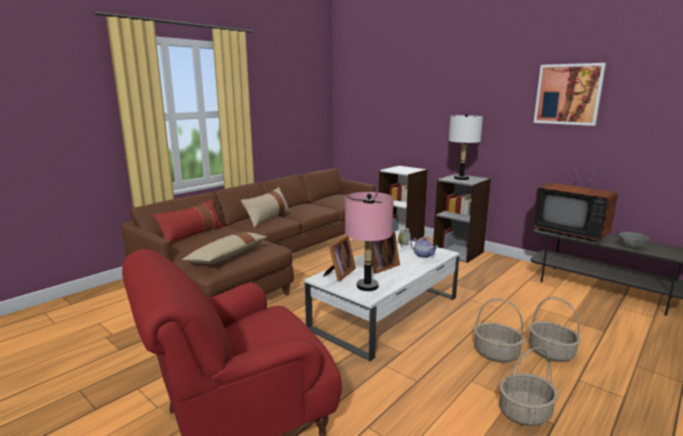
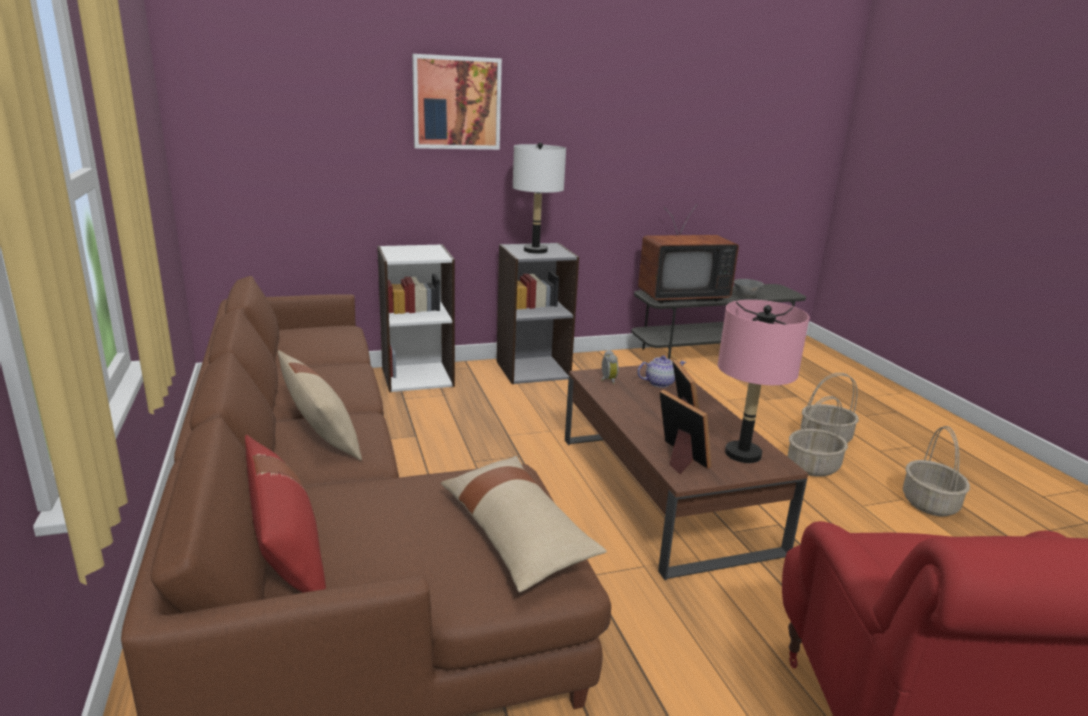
camera: 60 degrees left, 5 degrees up
(386, 312) = (662, 490): white coffee table -> brown coffee table
(568, 94) = (651, 110): picture -> picture (456, 103)

